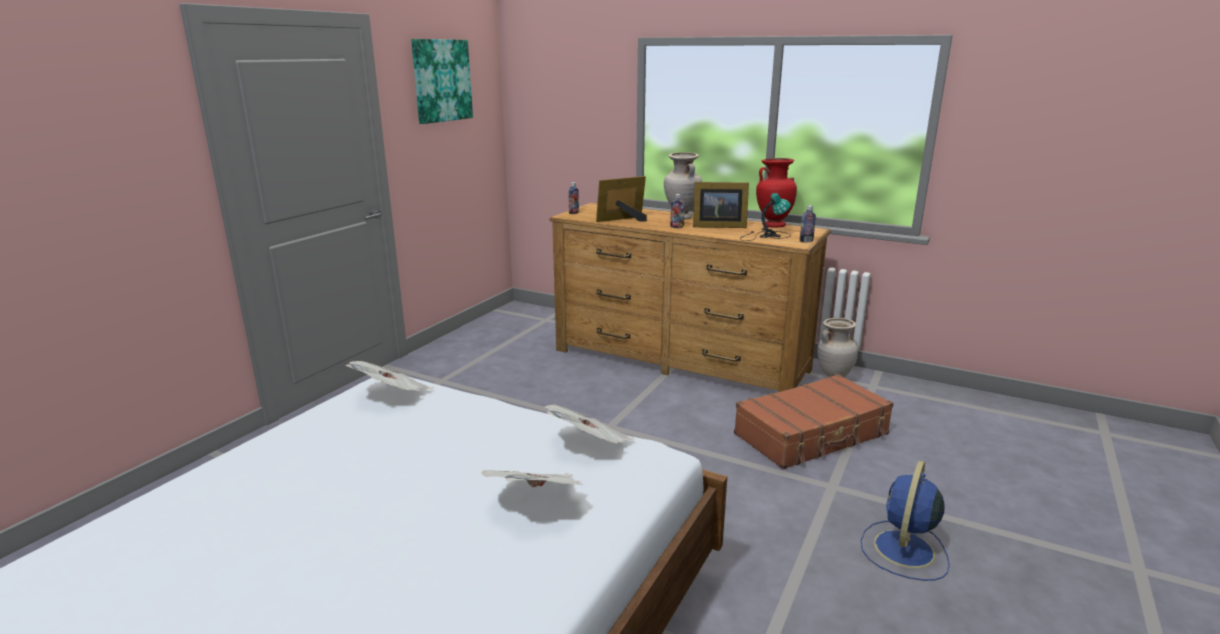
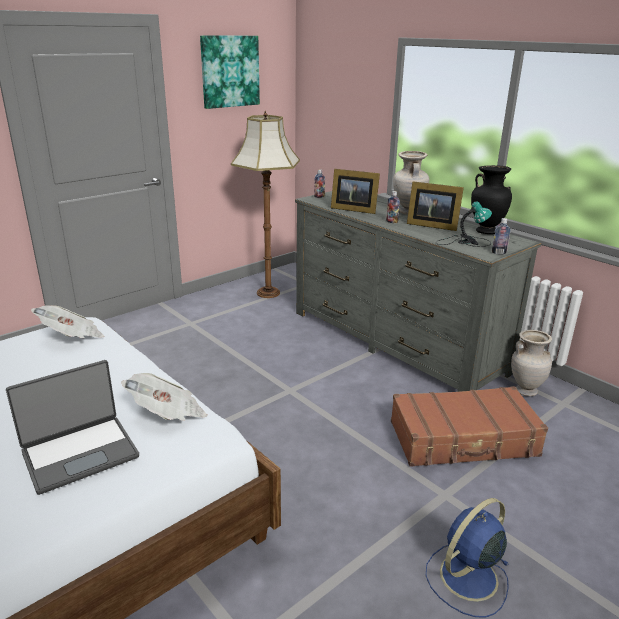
camera: 20 degrees right, 5 degrees up
(507, 335) = (268, 292): none -> floor lamp
(537, 500) = (80, 453): newspaper -> laptop
(623, 220) = (353, 209): picture frame -> picture frame turned 150 degrees counterclockwise
(680, 360) = (394, 341): brown dresser -> grey dresser
(773, 225) = (486, 231): red vase -> black vase

